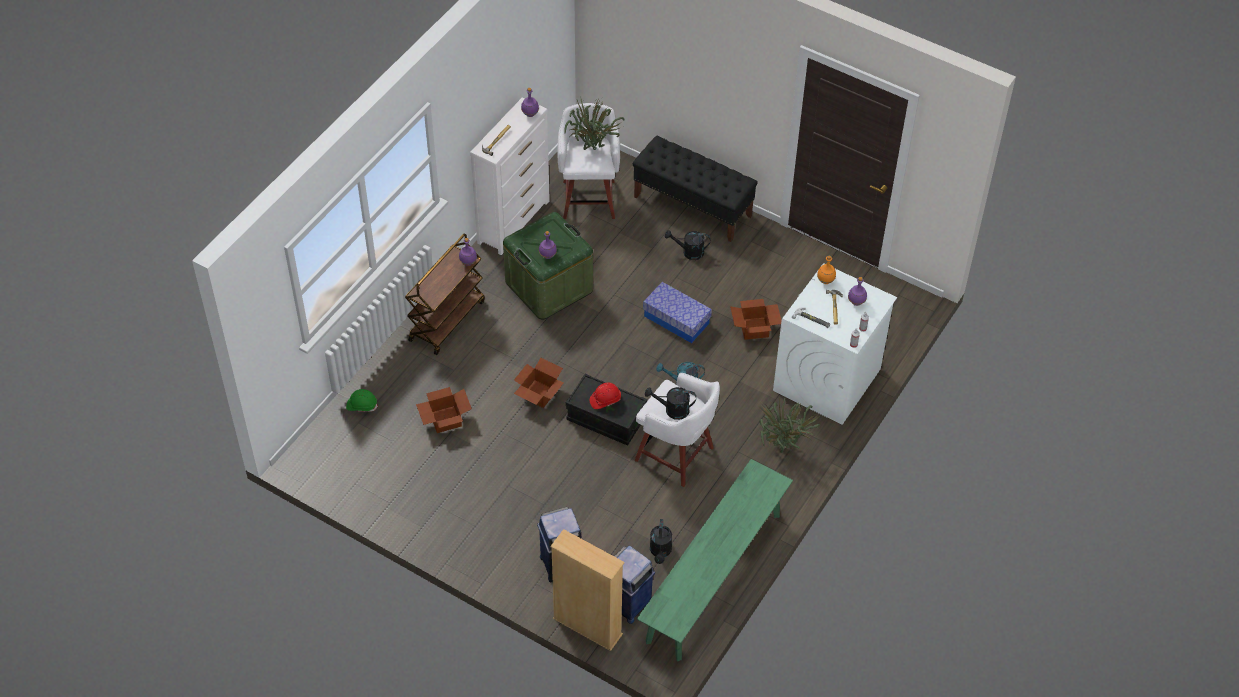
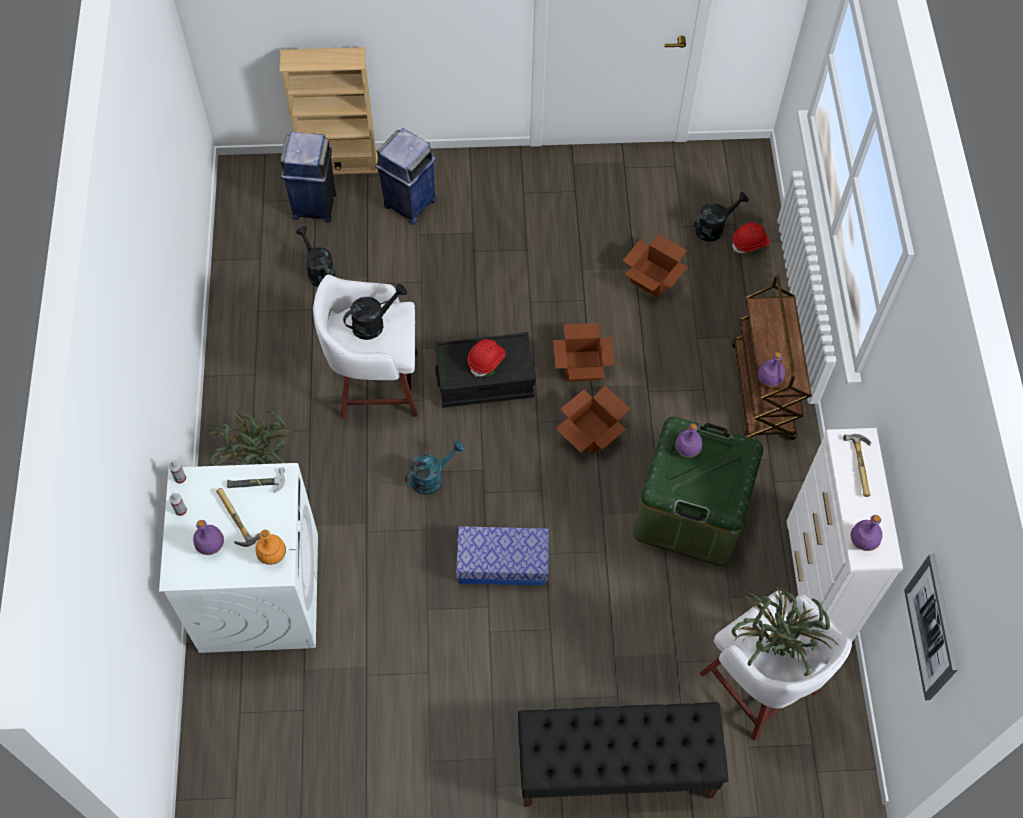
camera: 145 degrees right, 10 degrees up
(362, 405) = (750, 243): green hard hat -> red hard hat
(544, 53) = (932, 627): none -> picture
(689, 252) = (563, 681): black watering can -> black watering can (714, 228)
(714, 577) = (245, 277): green bench -> none
(755, 329) = (396, 612): cardboard box -> cardboard box (589, 432)

